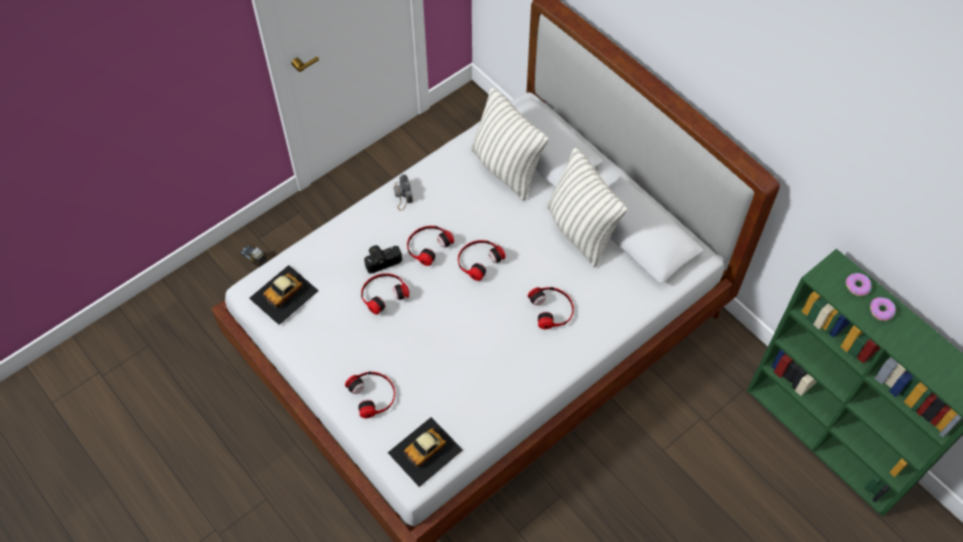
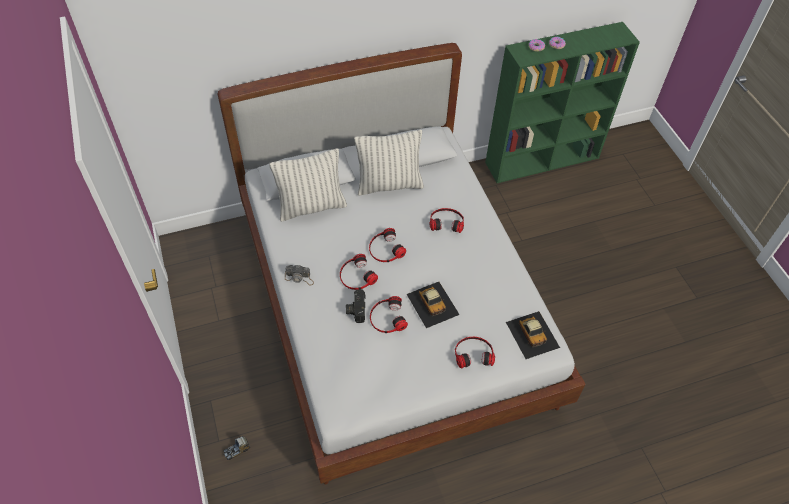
camera: 70 degrees left, 5 degrees down
(284, 294) = (355, 388): toy car -> toy car (432, 304)

